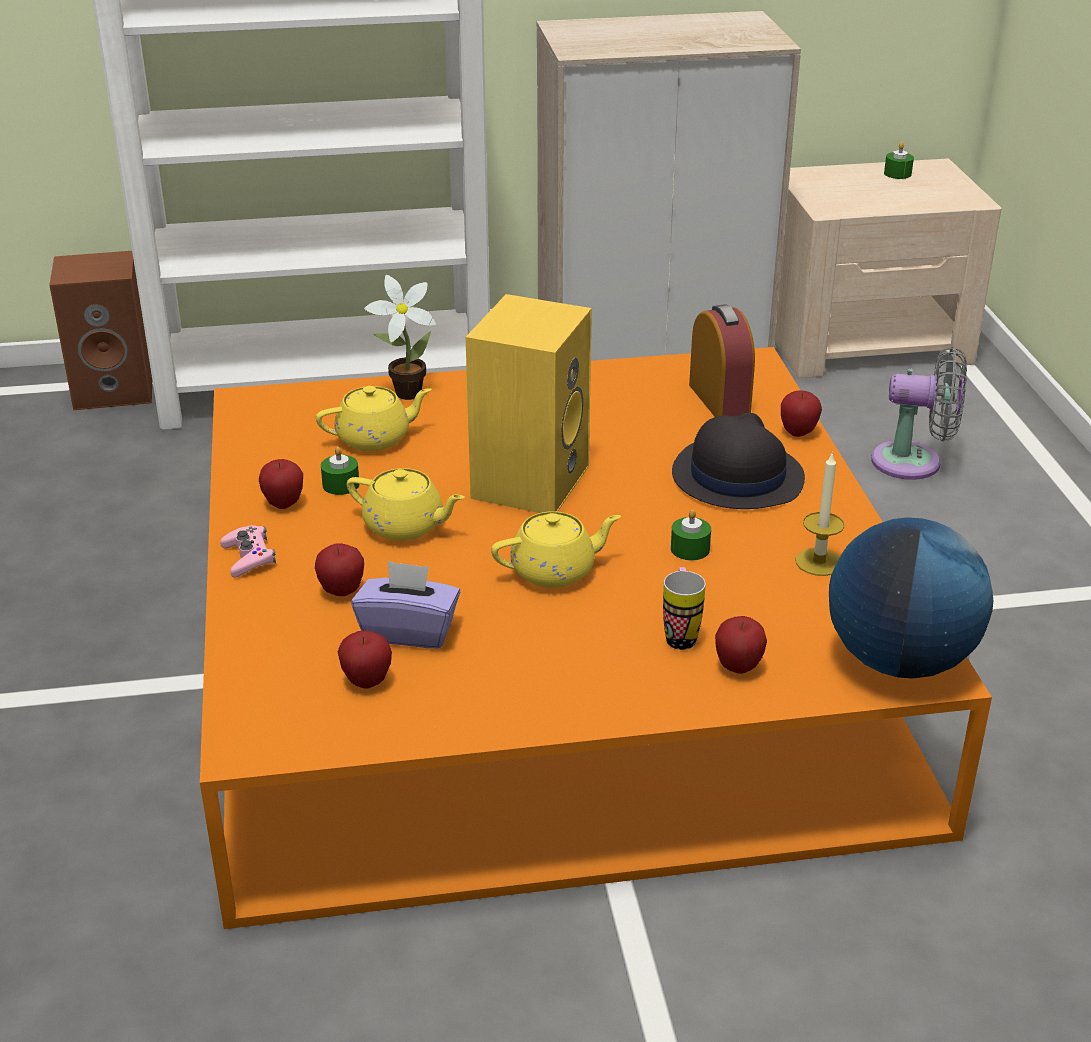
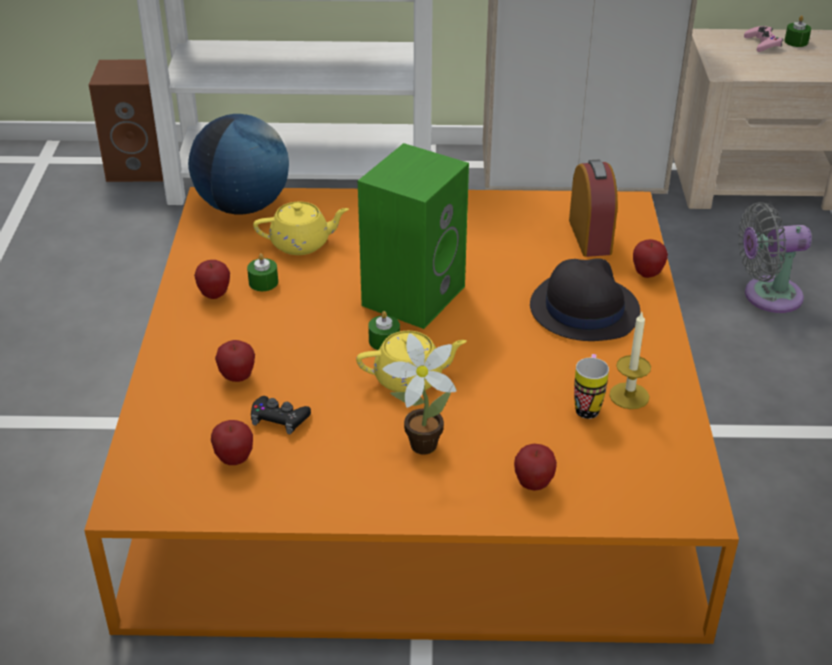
camera: 10 degrees right, 5 degrees up
(249, 557) = (175, 338): pink game controller -> pink game controller (762, 43)
(403, 393) = (335, 205): potted plant -> potted plant (418, 444)
(405, 526) = (303, 325): yellow teapot -> none
(409, 631) = (279, 419): purple tissue box -> black game controller
(529, 480) = (413, 294): yellow speaker -> green speaker
(680, 634) = (494, 448): mug -> mug (588, 405)
(690, 549) = (525, 371): green candle -> green candle (384, 341)
(899, 661) = (670, 495): globe -> globe (243, 206)
(914, 462) = (766, 296): grey fan -> grey fan turned 150 degrees clockwise

